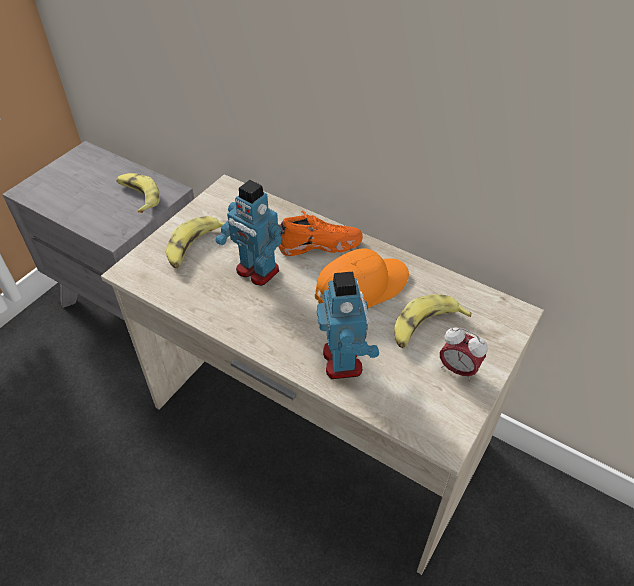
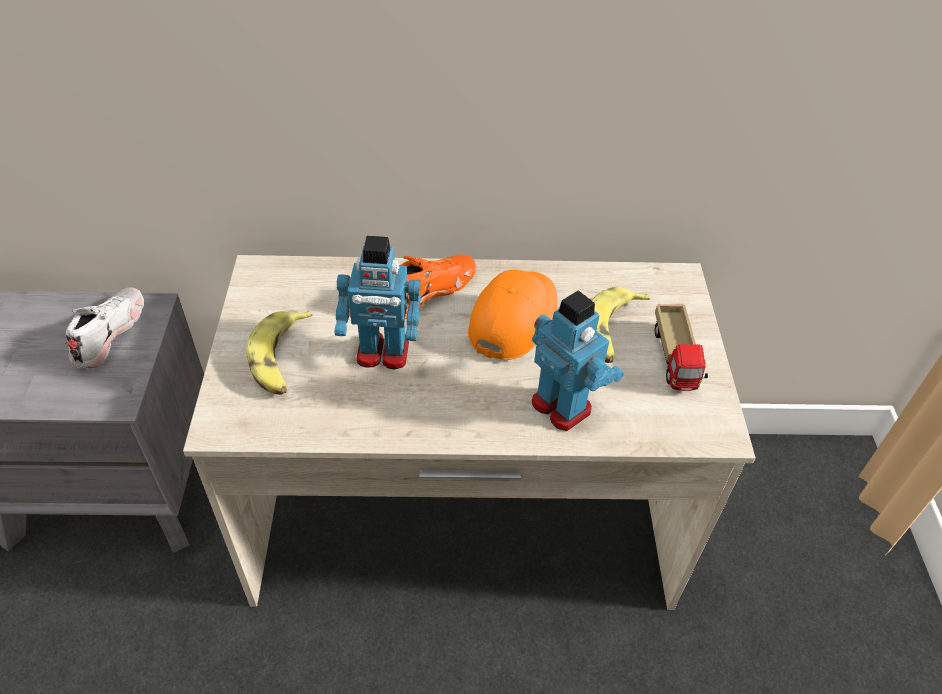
camera: 35 degrees left, 0 degrees up
(138, 196) = (109, 333): banana -> white shoe
(458, 369) = (675, 358): alarm clock -> toy truck

